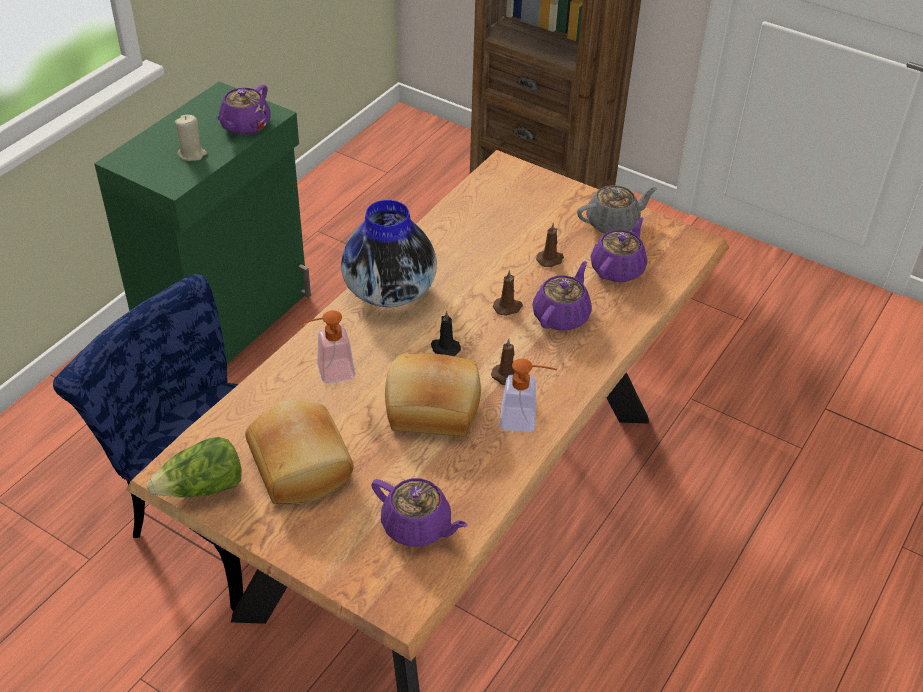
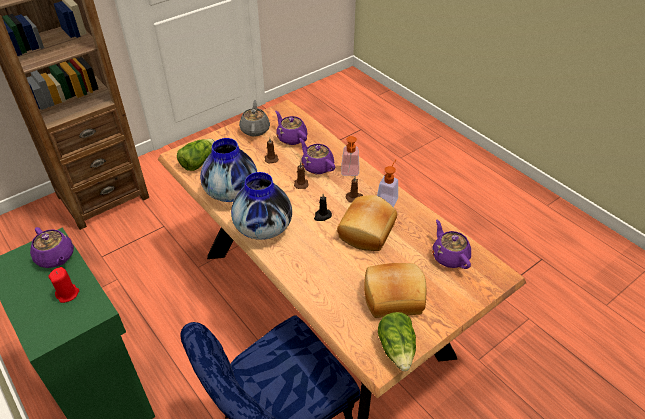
camera: 70 degrees left, 0 degrees up
(192, 154) = (68, 294): beige candle -> red candle
(328, 373) = (321, 270): soap dispenser -> soap dispenser (350, 173)
(417, 526) = (449, 256): purple teapot -> purple teapot turned 75 degrees counterclockwise
(449, 240) = (232, 192): none -> vase
(498, 189) = (198, 162): none -> lettuce

